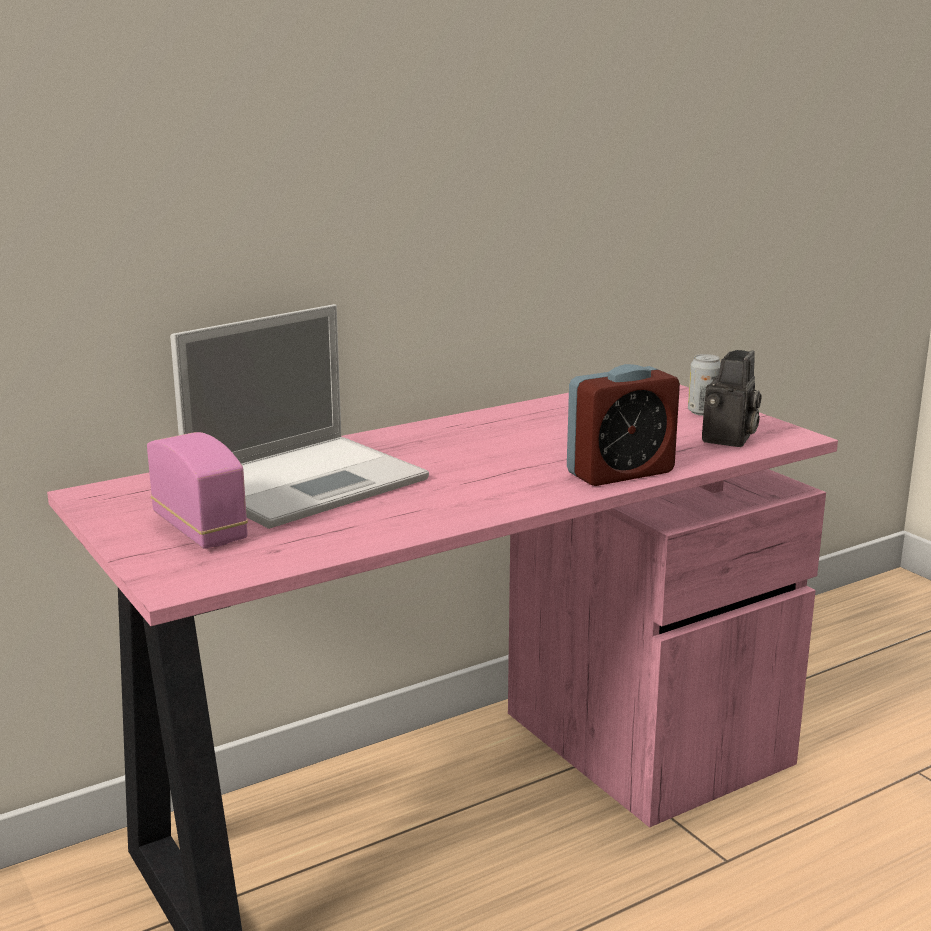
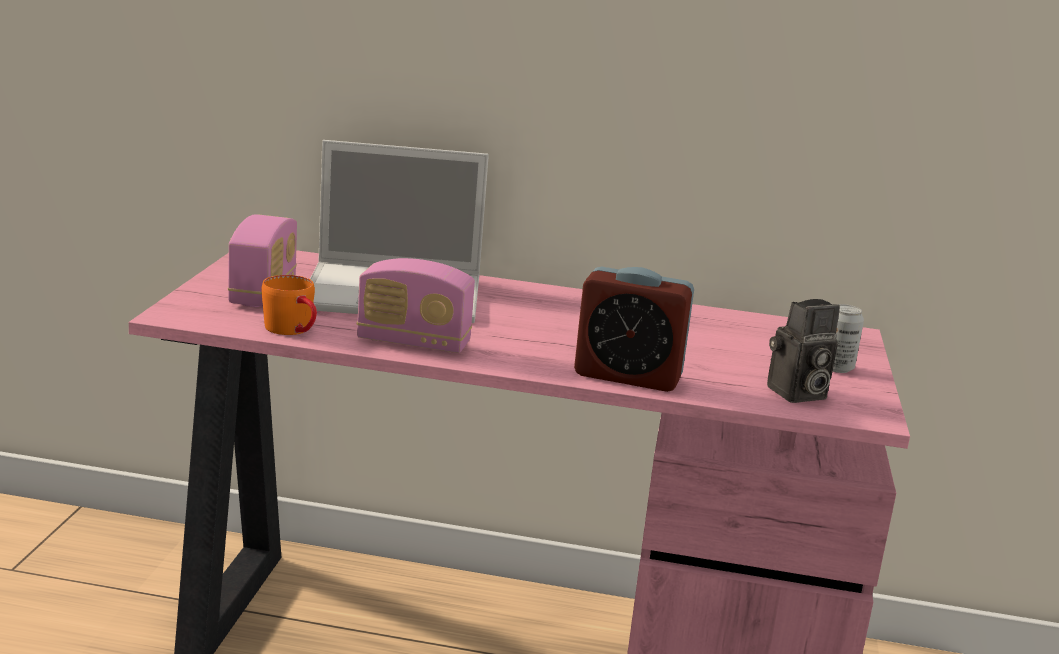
camera: 40 degrees right, 0 degrees up
(316, 548) = (294, 331): none -> orange mug
(428, 515) = (413, 343): none -> radio

